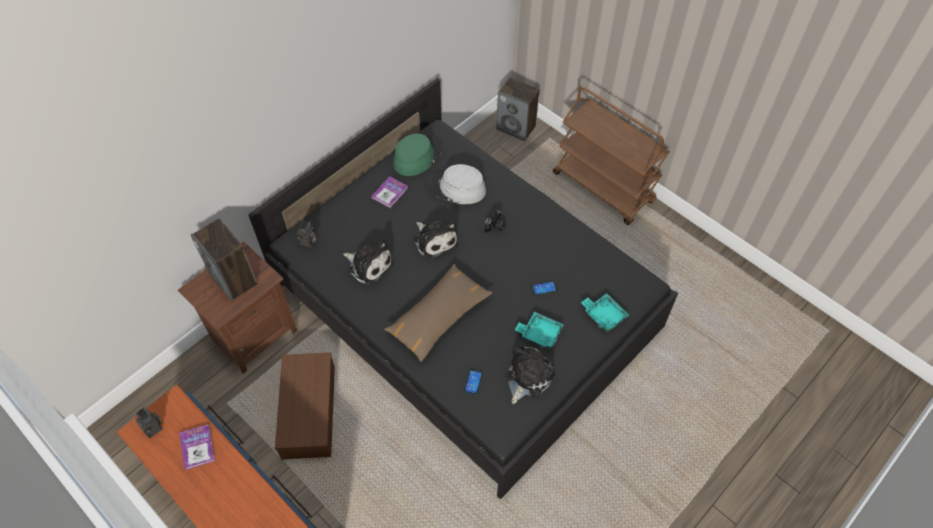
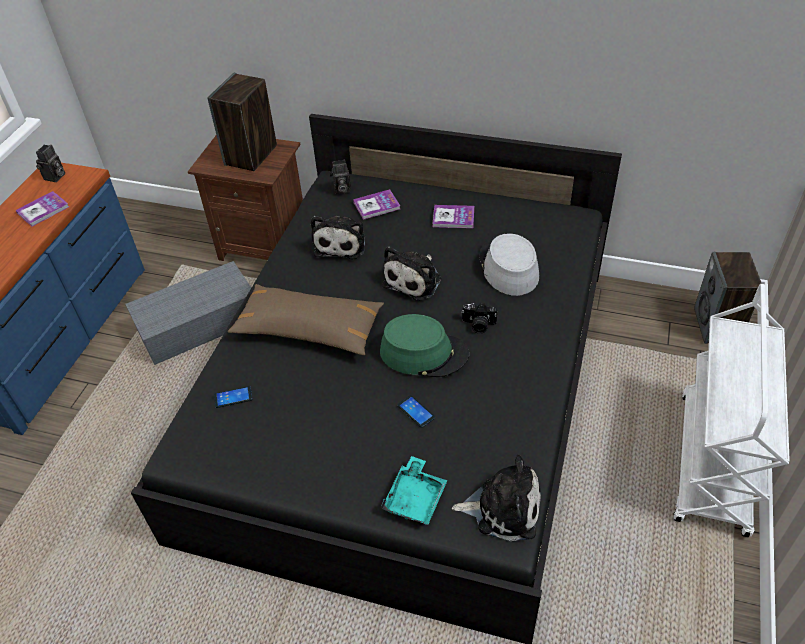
camera: 65 degrees right, 10 degrees down
(308, 410) = (200, 323): brown storage box -> grey storage box
(344, 228) = (376, 205): none -> book
(417, 156) = (525, 216): green hat -> green hat (424, 353)
(527, 377) = (267, 449): plush toy -> plush toy (503, 508)
(540, 333) = (341, 435): turquoise tray -> none
(604, 188) = (713, 463): brown cart -> white cart

